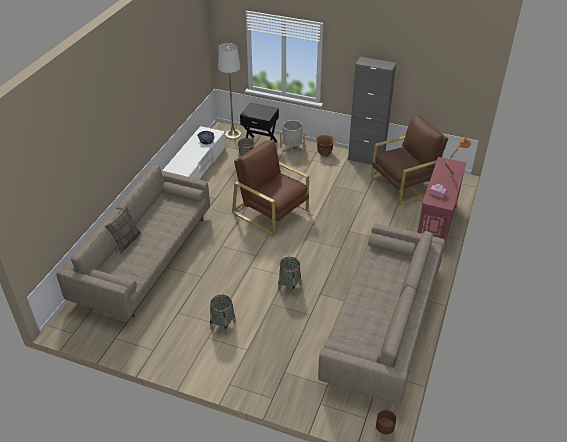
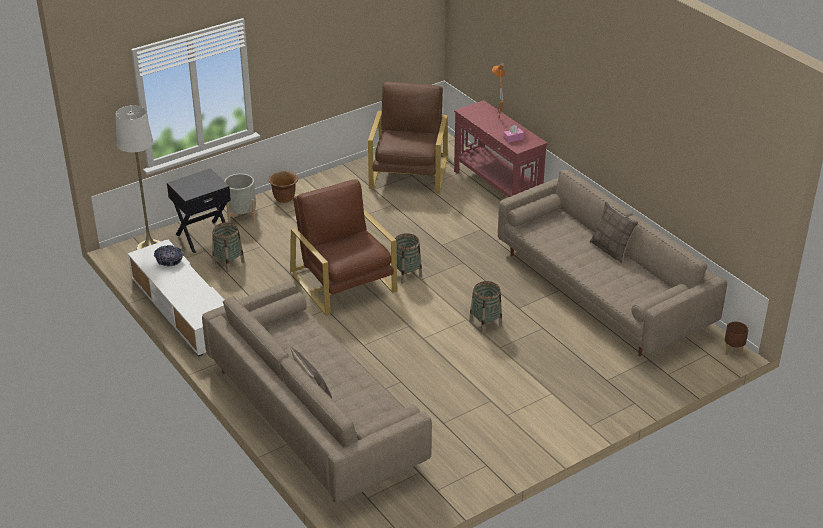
camera: 55 degrees left, 5 degrees down
(223, 325) = (498, 396): basket -> basket (406, 274)
(271, 211) = (343, 282): brown armchair -> brown armchair turned 75 degrees clockwise
(366, 159) = (334, 176): grey cabinet -> none
(394, 302) = (611, 250): none -> pillow

